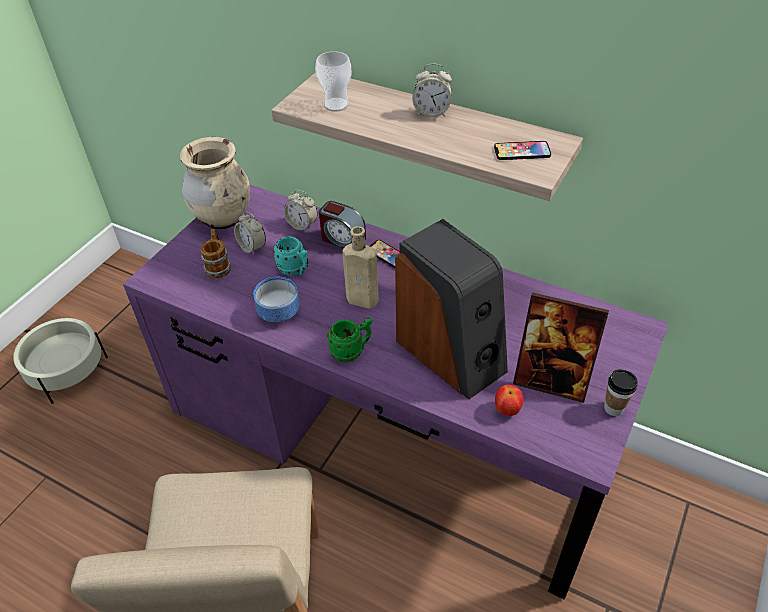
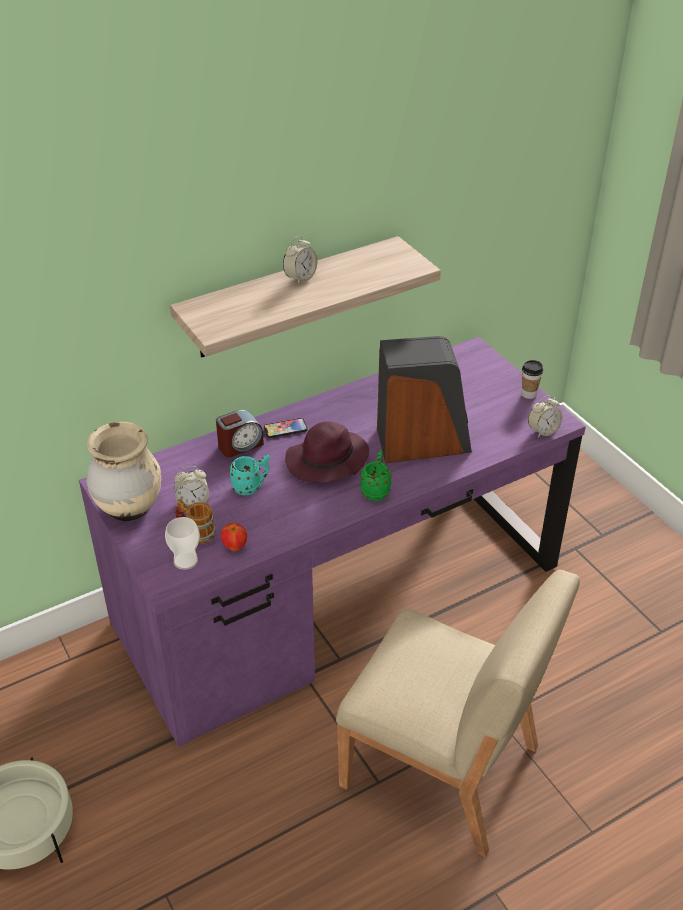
camera: 60 degrees left, 5 degrees down
(277, 312) = (293, 515): bowl -> none
(302, 225) = (195, 461): alarm clock -> alarm clock (543, 431)
(336, 105) = (237, 314): cup -> cup (185, 561)
(364, 300) = (326, 462): beige bottle -> purple hat
(507, 410) = (494, 439): apple -> apple (235, 547)
(522, 152) = (389, 263): phone -> none
(551, 380) = (485, 408): picture frame -> none

